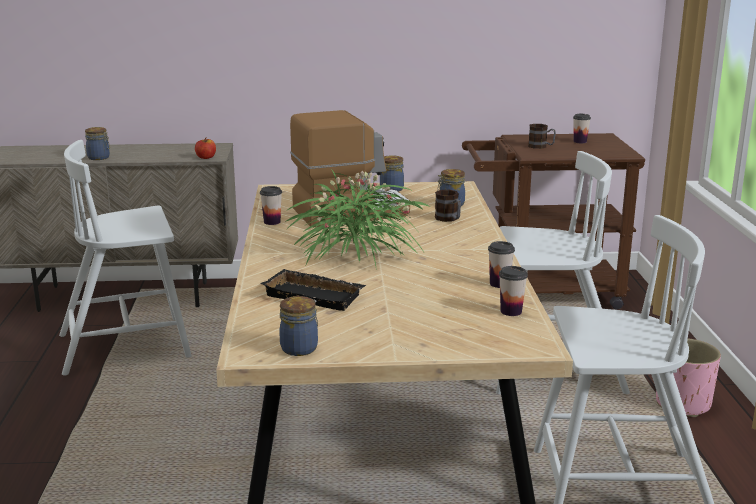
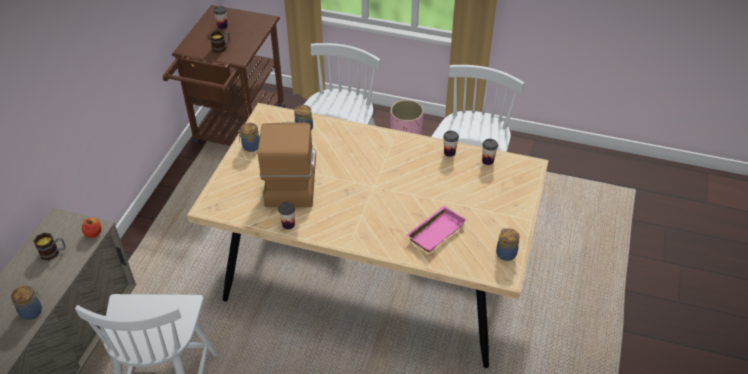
camera: 70 degrees left, 25 degrees up
(316, 295) = (435, 231): black tray -> pink tray
(355, 253) = (372, 197): potted plant -> none
(449, 219) = (333, 138): mug -> mug (53, 252)

